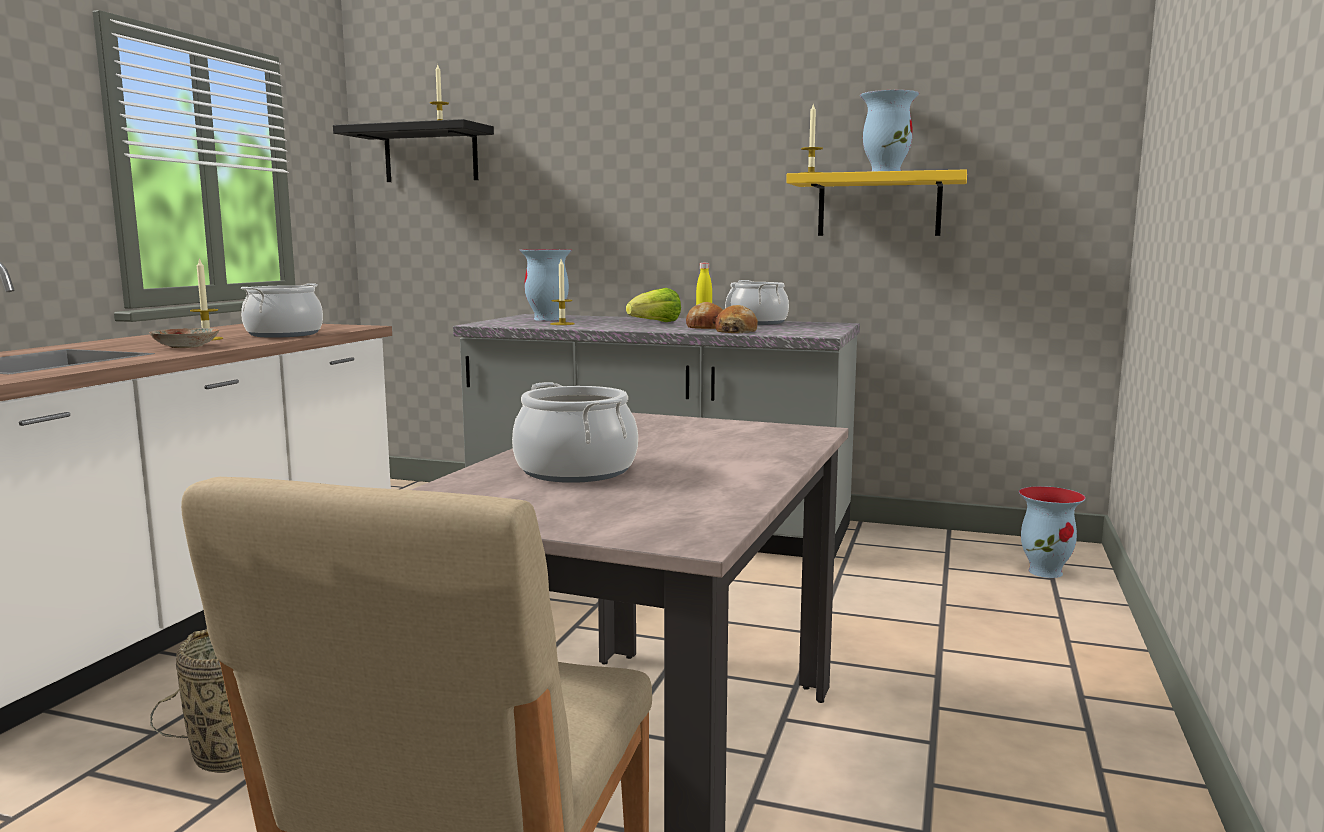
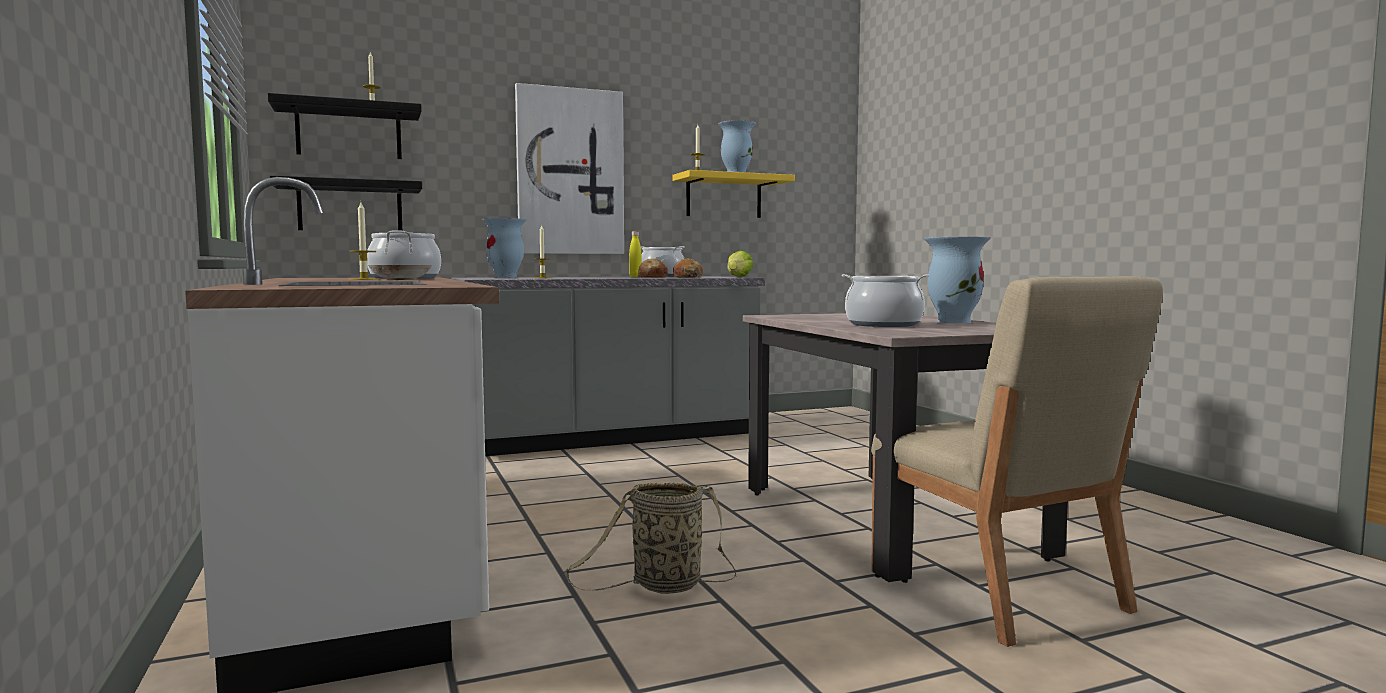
camera: 40 degrees left, 5 degrees down
(433, 235) = (350, 207): none -> black shelf
(656, 323) = (601, 277): lettuce -> lettuce (738, 277)
(659, 183) = (570, 172): none -> picture
(1046, 572) = (857, 419): vase -> vase (954, 322)

